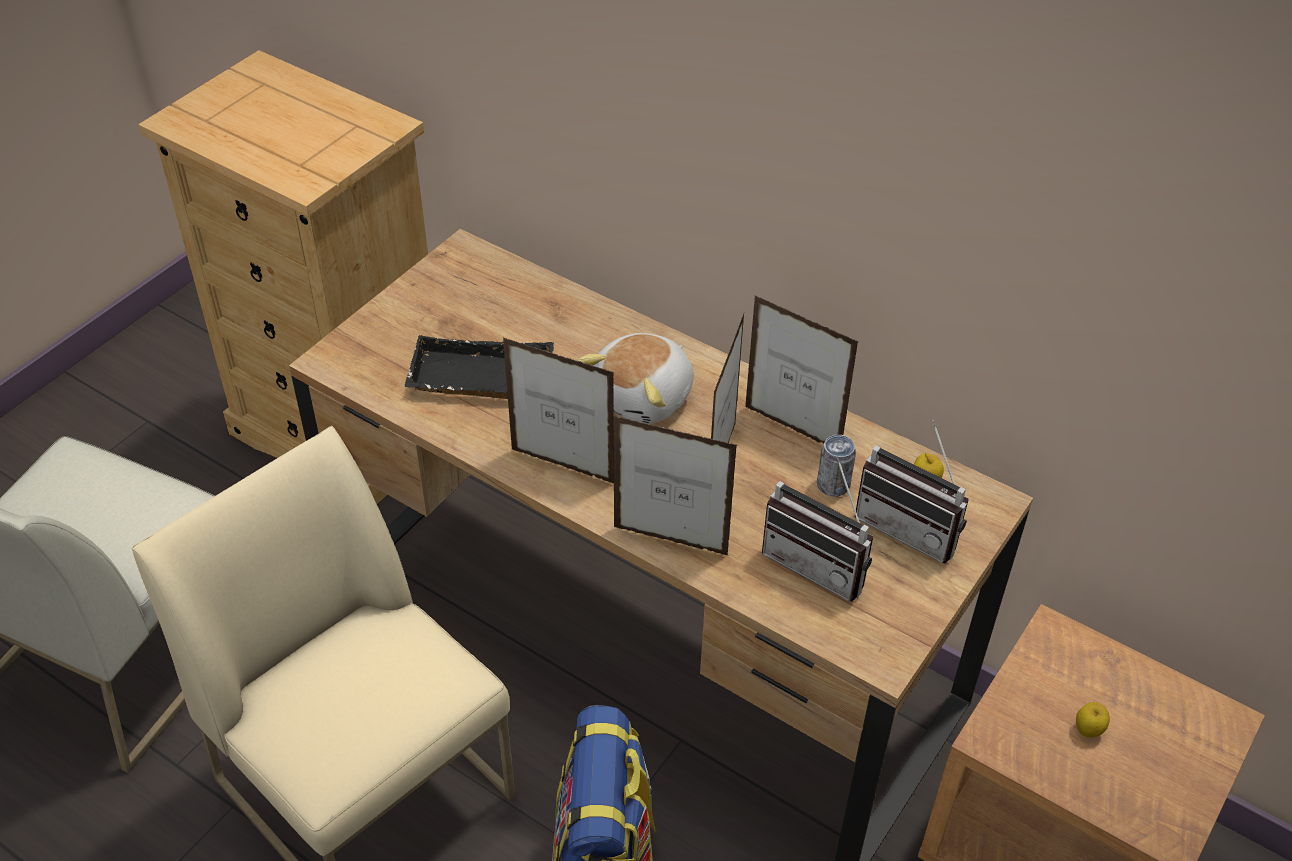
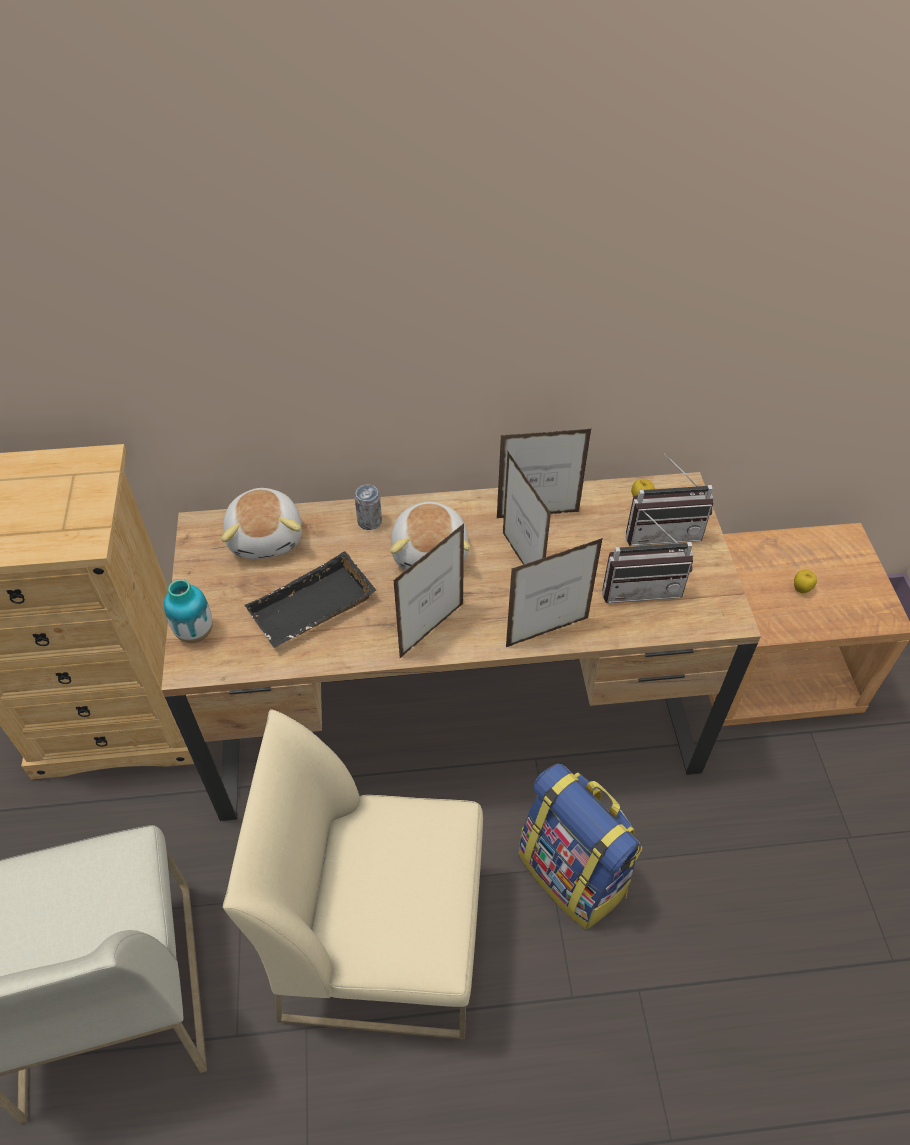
camera: 40 degrees left, 5 degrees up
(363, 337) = (195, 632): none -> vase
(510, 293) = (267, 536): none -> plush toy
(562, 466) = (431, 630): picture frame -> picture frame turned 150 degrees clockwise
(833, 485) = (596, 534): can -> can (369, 522)

